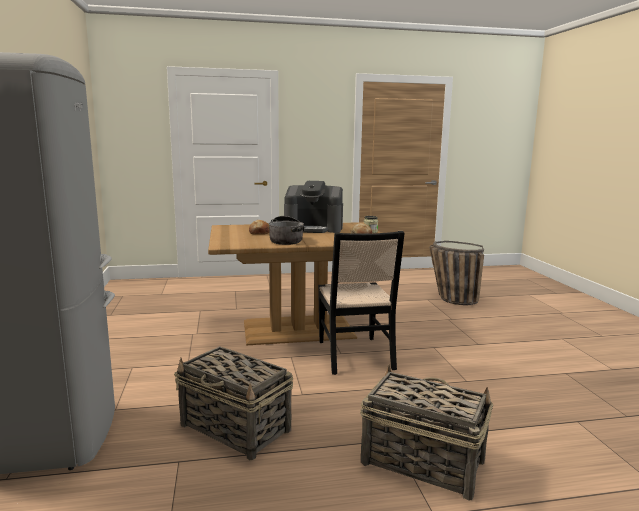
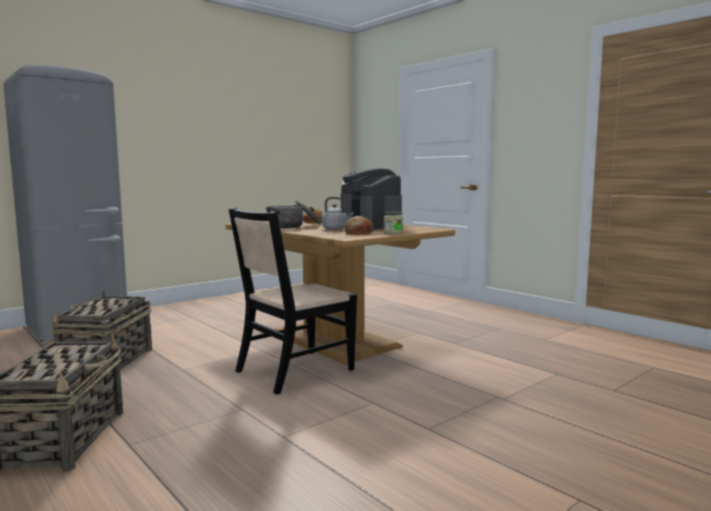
camera: 60 degrees right, 5 degrees down
(326, 236) = (336, 229): none -> grey kettle
(449, 298) = (594, 385): basket -> none

